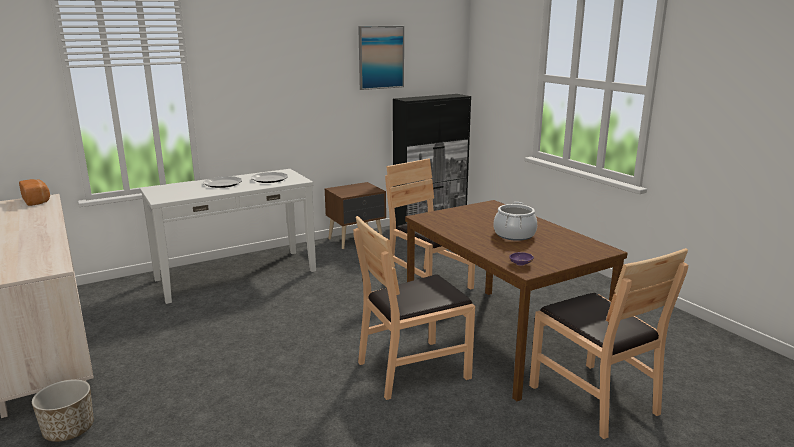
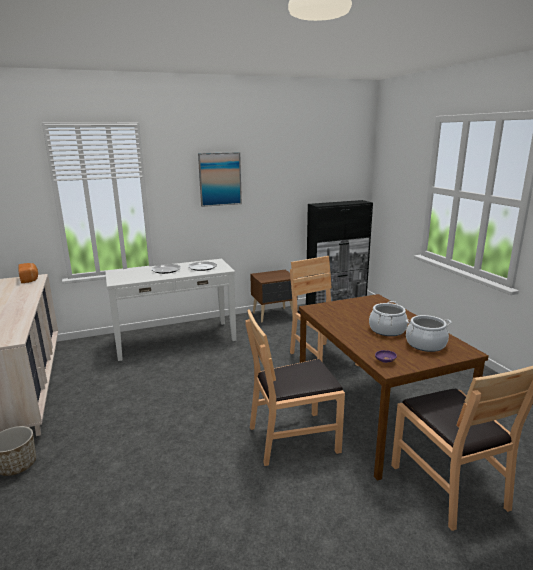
camera: 10 degrees right, 0 degrees up
(381, 57) = (298, 171): picture -> picture (220, 179)
(560, 246) = (425, 344): none -> cooking pot

